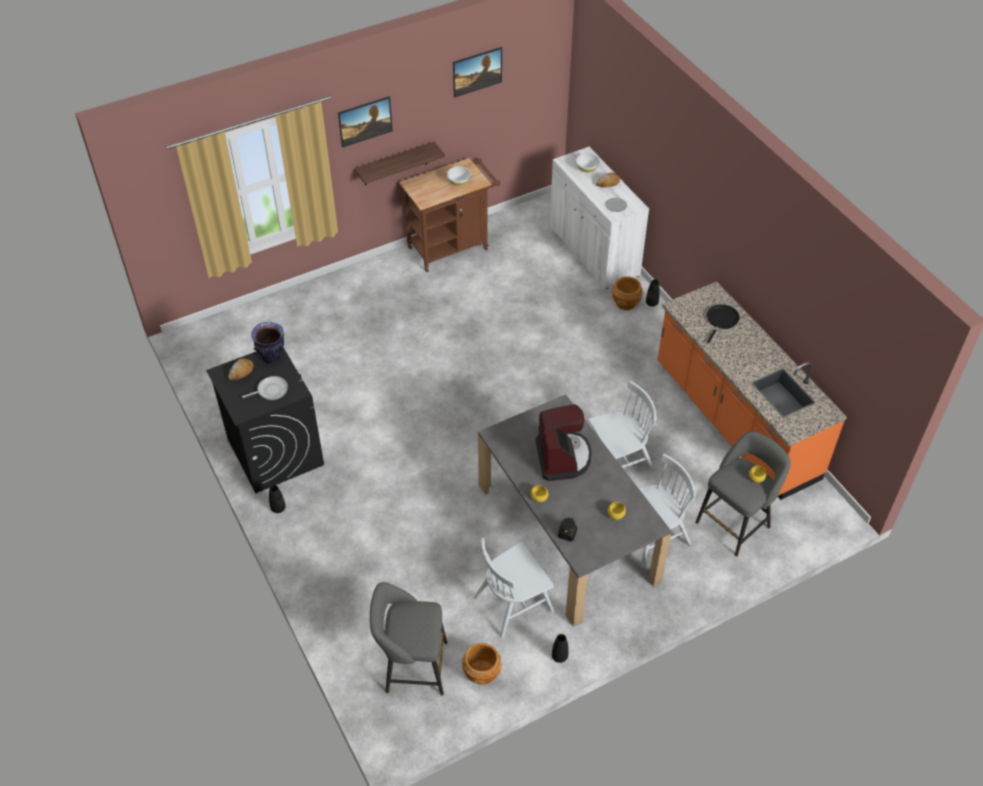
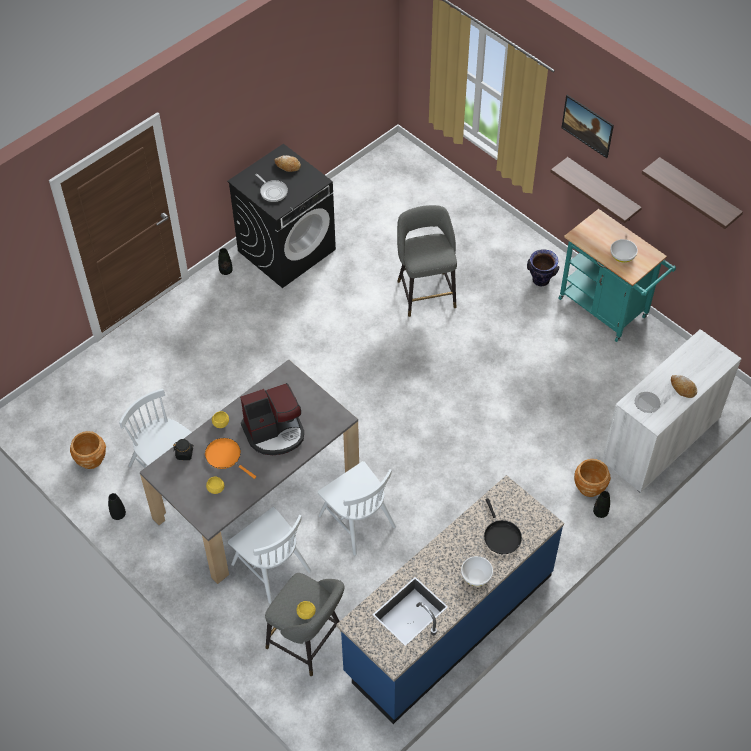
camera: 75 degrees right, 5 degrees up
(272, 357) = (312, 181): vase -> vase (540, 280)
(412, 666) = (88, 407): grey stool -> grey stool (425, 291)
(452, 246) = (607, 310): brown cart -> turquoise cart
(477, 80) = (698, 193): picture -> shelf
(579, 501) = (225, 456): none -> orange frying pan
(587, 168) = (700, 363): white bowl -> white bowl (476, 576)
(721, 320) = (501, 536): black frying pan -> black frying pan turned 60 degrees clockwise
(734, 422) = (448, 623): orange counter -> blue counter

